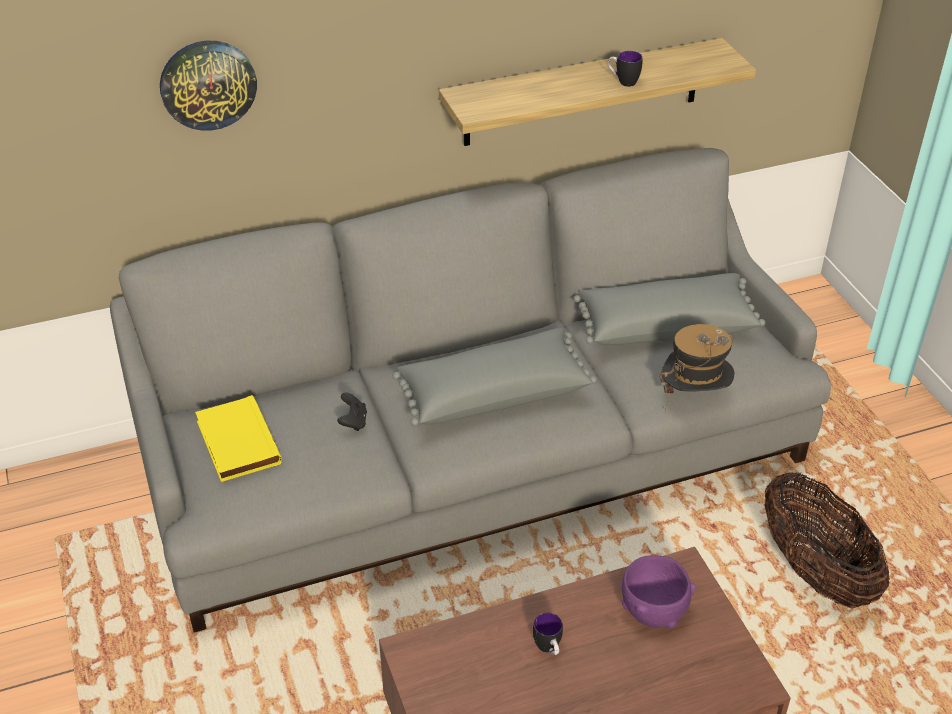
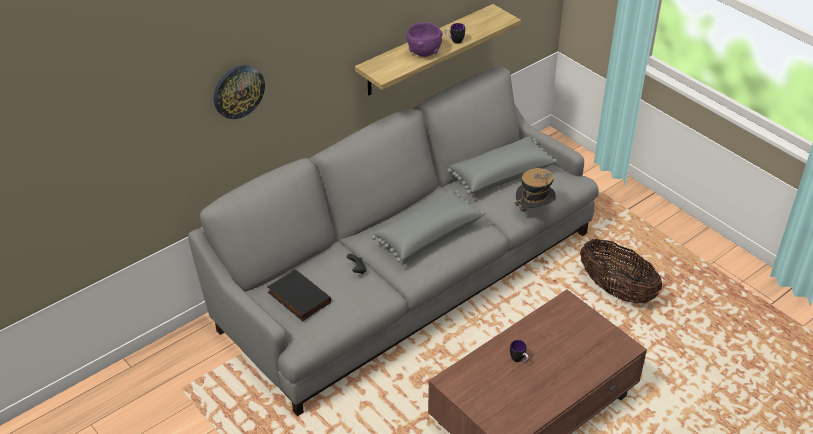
camera: 20 degrees left, 0 degrees up
(236, 443) = (297, 298): yellow book -> black book
(653, 611) = (562, 327): purple bowl -> purple bowl (424, 52)

